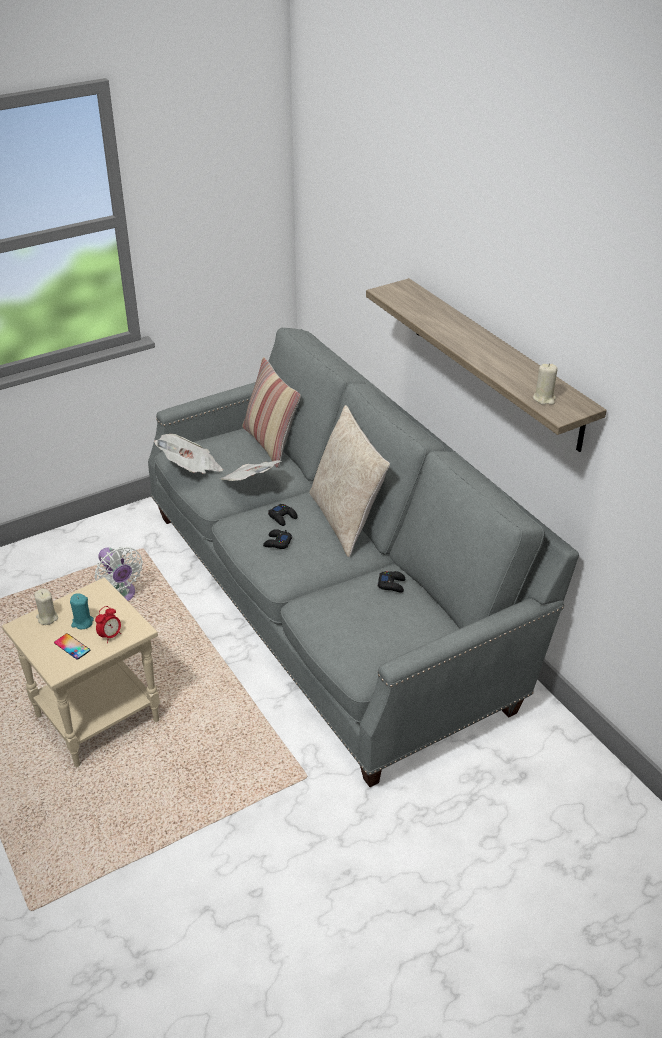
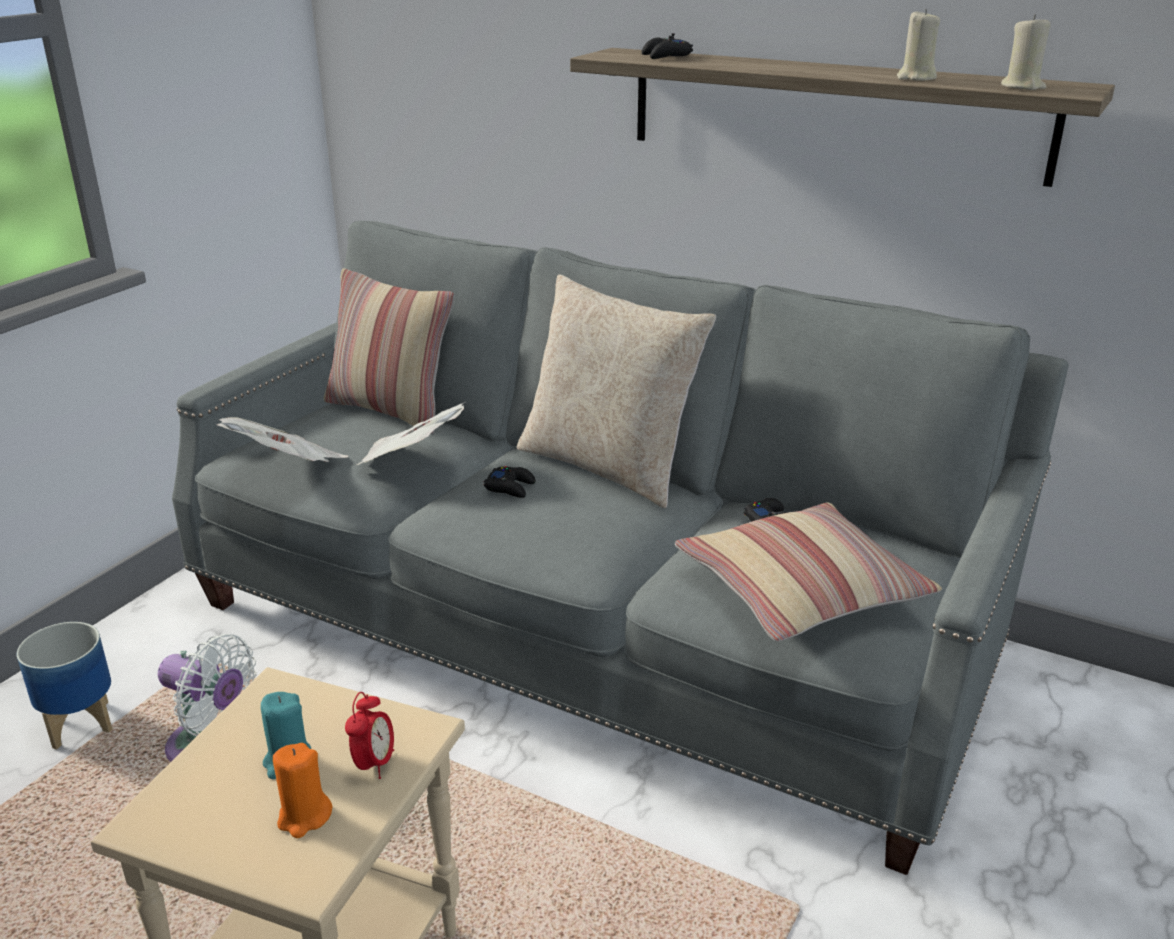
camera: 30 degrees left, 10 degrees down
(47, 618) = (198, 783): beige candle -> beige candle (916, 78)
(72, 646) = (304, 817): phone -> orange candle
(74, 563) = (81, 724): none -> planter
(277, 543) = (538, 521): black game controller -> black game controller (666, 56)
(361, 628) = (801, 590): none -> pillow

